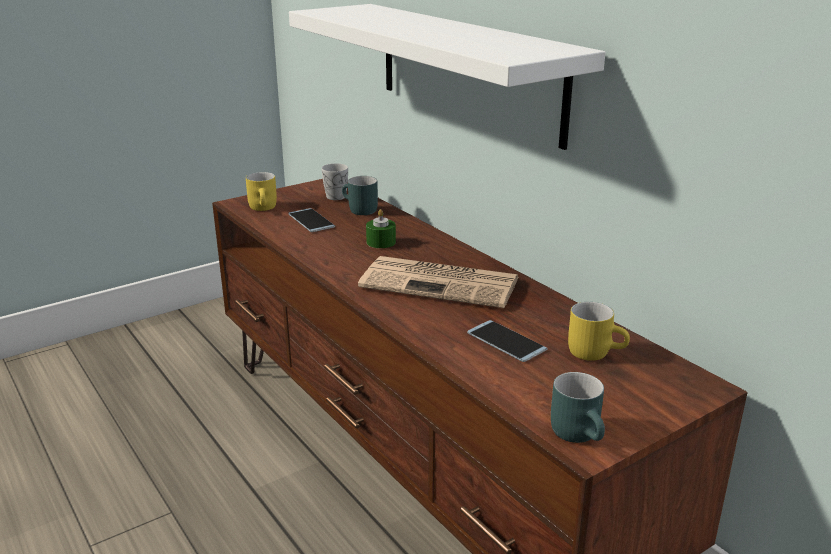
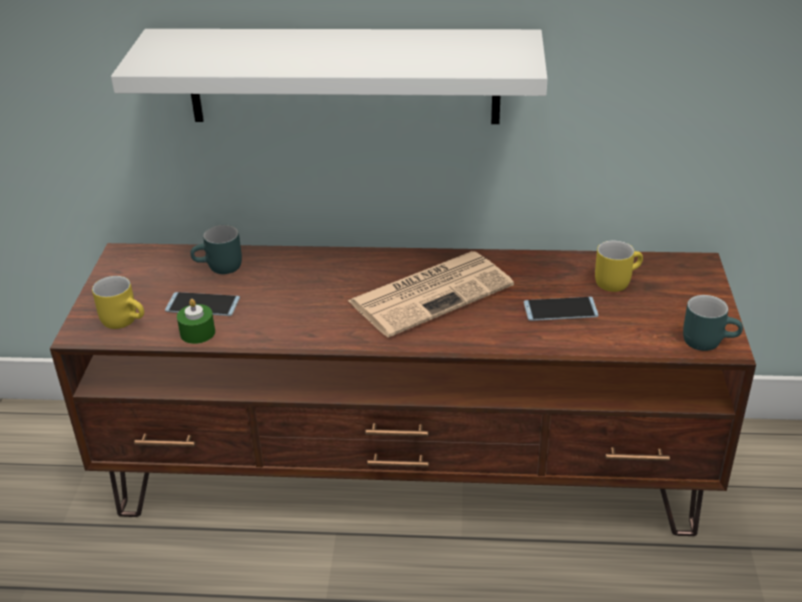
camera: 50 degrees left, 10 degrees up
(334, 195) = (160, 265): white mug -> none
(381, 242) = (310, 287): green candle -> green candle (197, 333)

